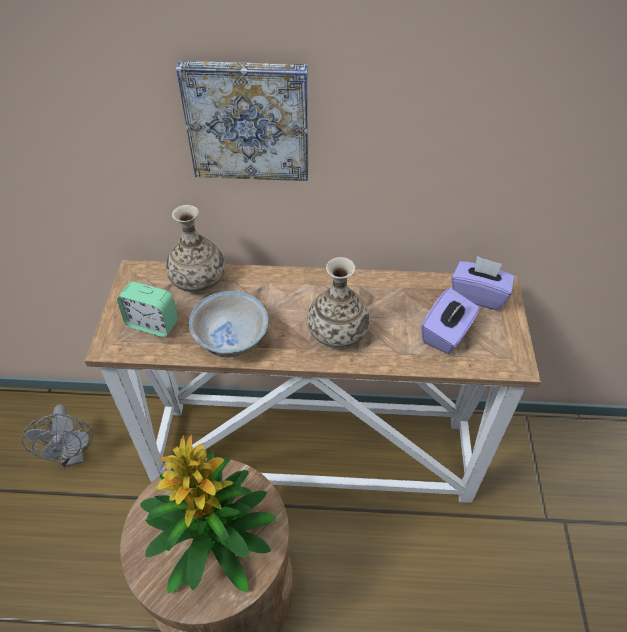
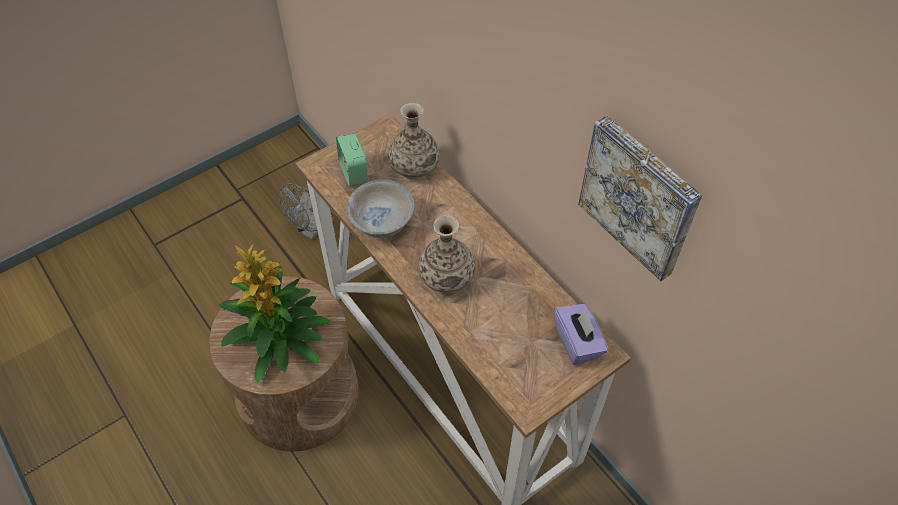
camera: 50 degrees right, 5 degrees up
(248, 120) = (474, 74): picture -> picture (640, 196)
(446, 334) = (513, 344): purple tissue box -> none

